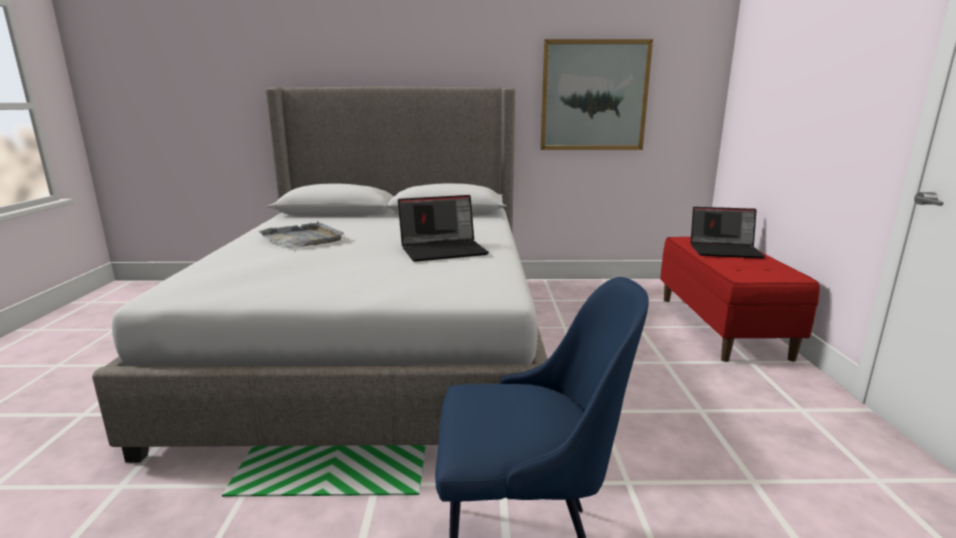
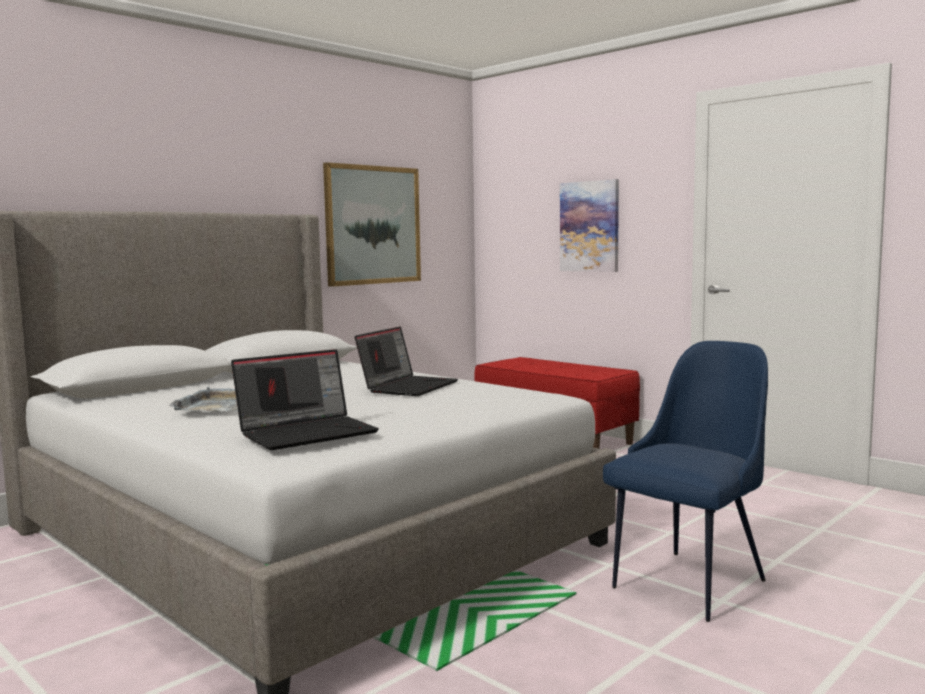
camera: 45 degrees left, 10 degrees down
(725, 250) = (542, 365): laptop -> laptop (308, 432)
(813, 100) = (589, 226): none -> picture

